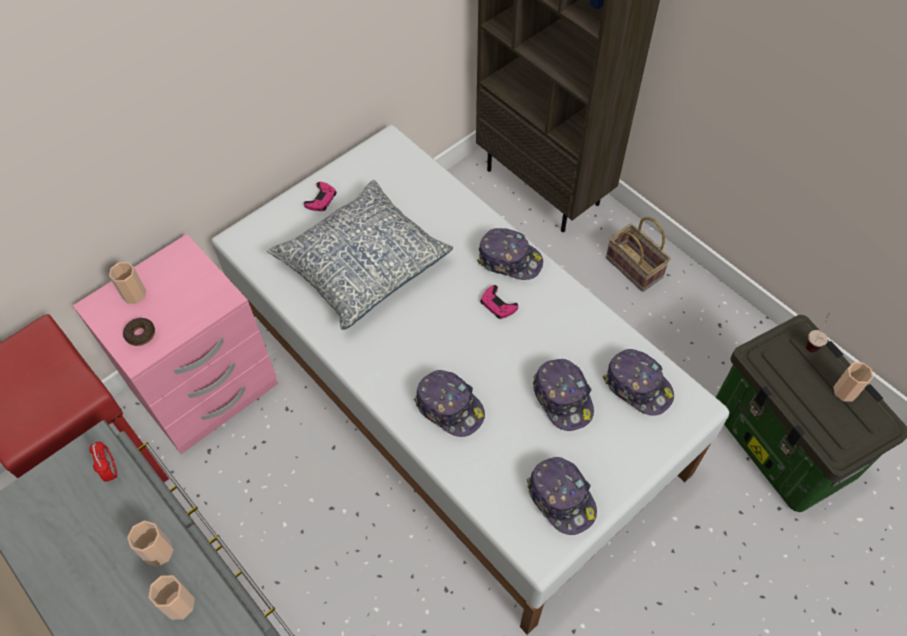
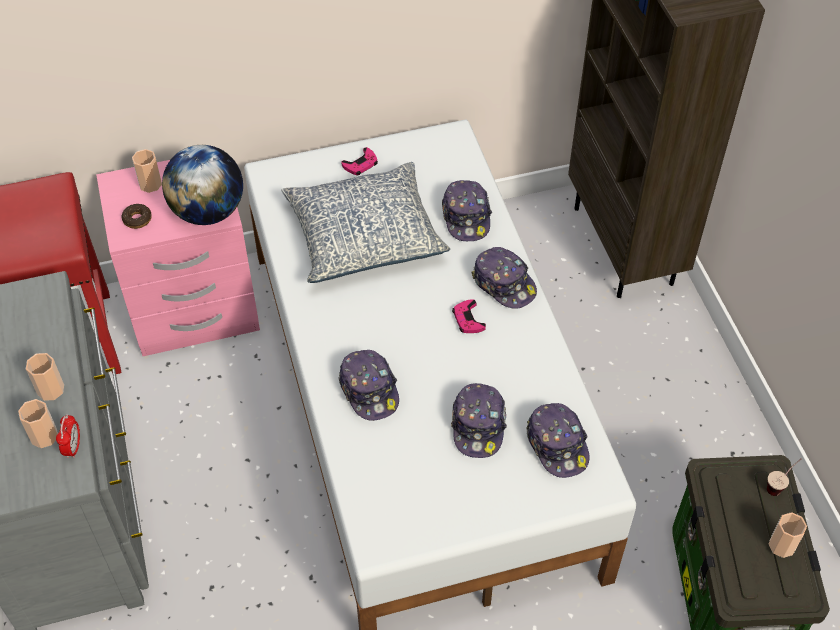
camera: 25 degrees right, 5 degrees down
(111, 470) = (49, 312): alarm clock -> alarm clock (73, 447)
(207, 299) = (208, 211): none -> globe
(561, 498) = (423, 510): cap -> cap (466, 217)
(636, 268) = (675, 362): basket -> none

